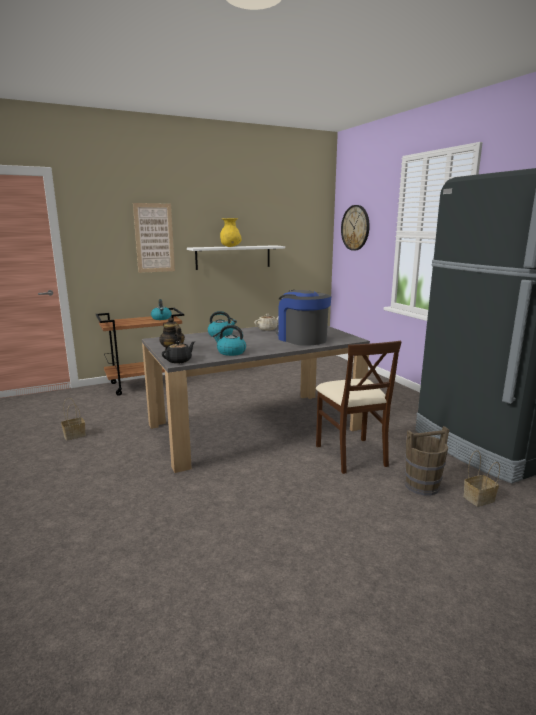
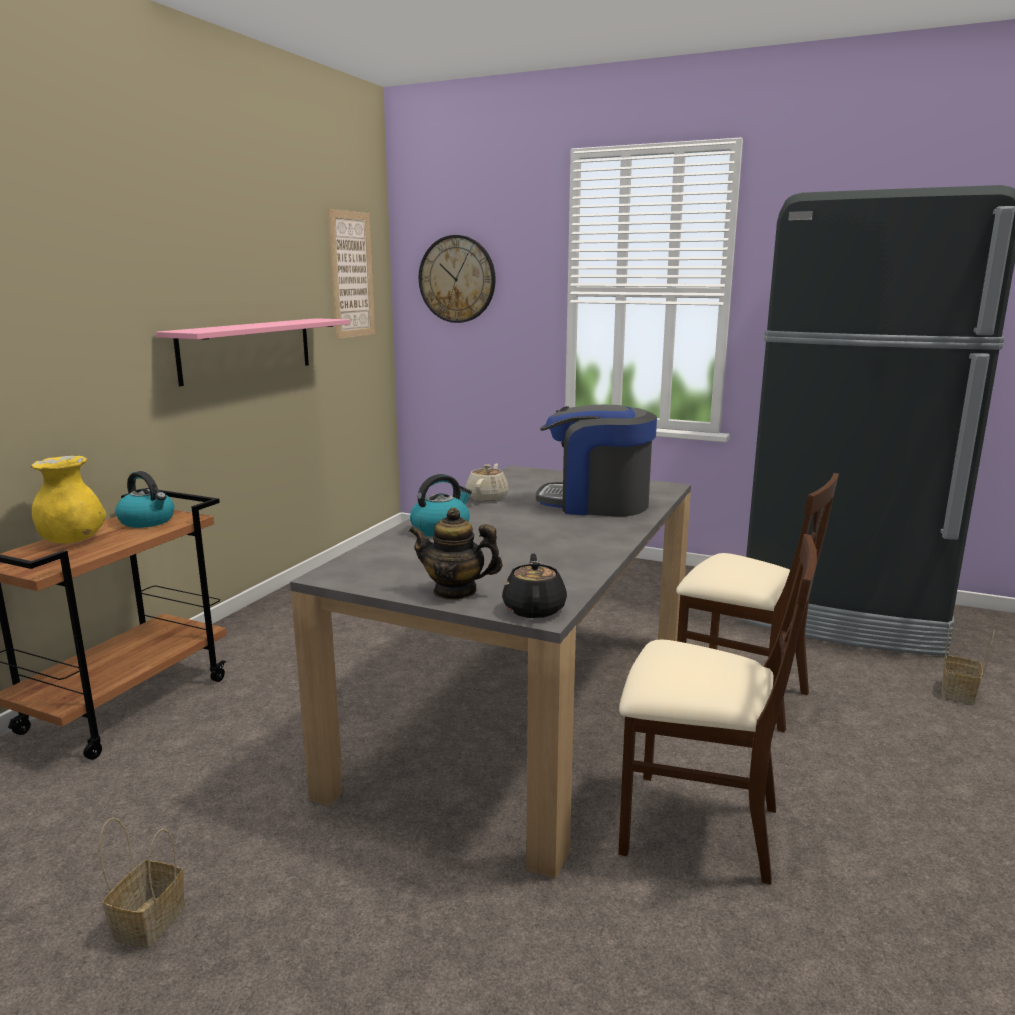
camera: 40 degrees left, 0 degrees up
(154, 238) = (81, 310): picture -> picture (351, 275)
(230, 246) = (253, 325): yellow vase -> yellow vase (72, 540)
(230, 352) = (568, 561): kettle -> none
(233, 257) = (247, 349): white shelf -> pink shelf
(244, 482) = (697, 826): none -> beige chair
(422, 486) = (887, 703): brown bucket -> none

